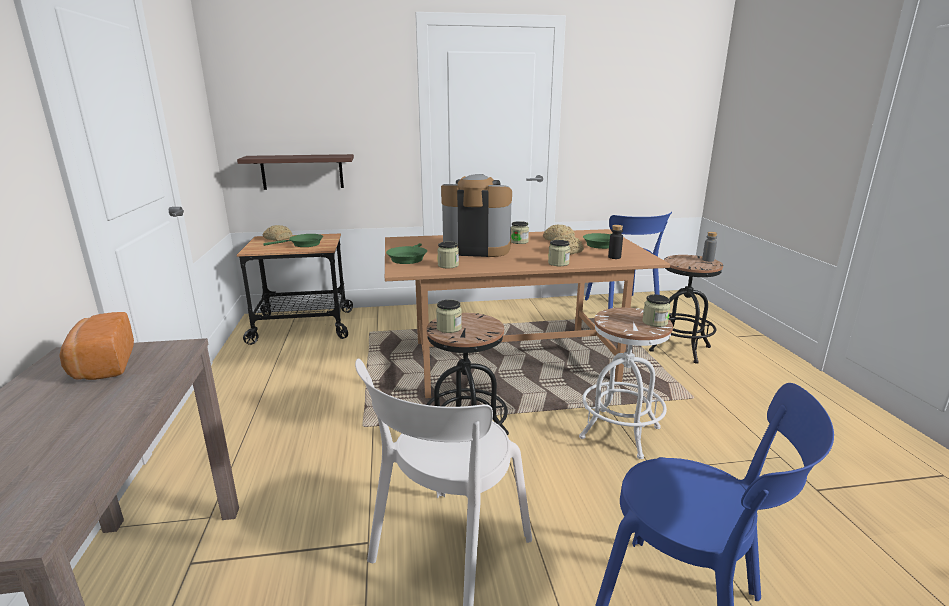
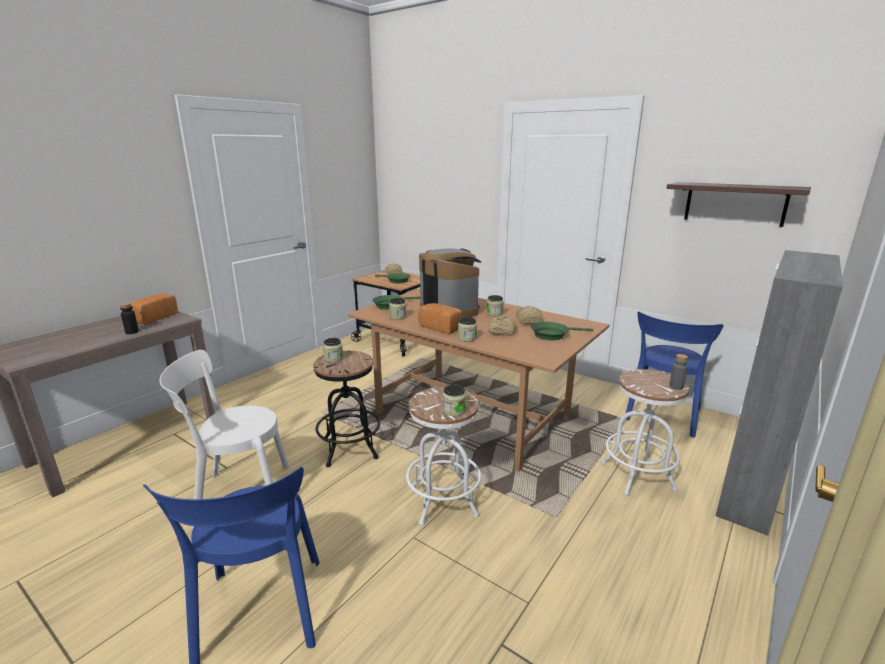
camera: 45 degrees right, 0 degrees up
(302, 172) = (421, 227): shelf -> shelf (735, 203)
(513, 262) = (441, 327): none -> bread
(614, 257) = (524, 348): black bottle -> black bottle (132, 332)
(679, 349) = (637, 476): black stool -> white stool
(729, 328) = (749, 487): none -> grey cabinet

